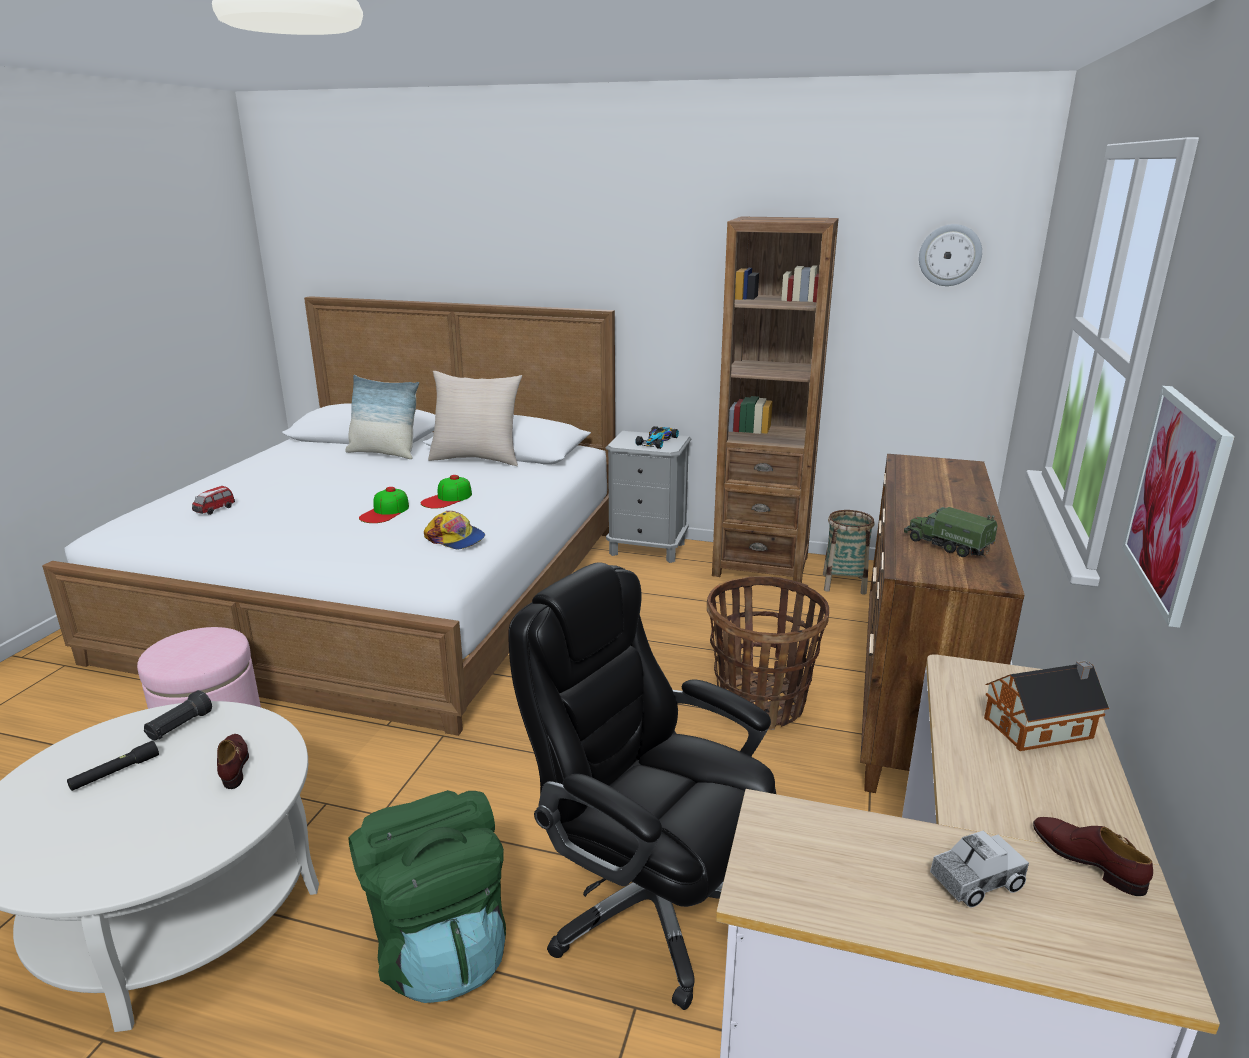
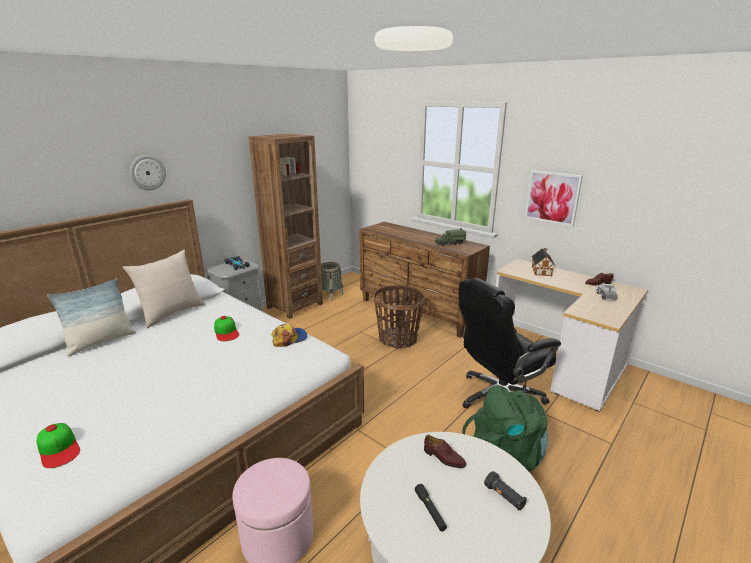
camera: 65 degrees left, 0 degrees up
(179, 727) = (393, 481): black flashlight -> black flashlight (504, 497)
(214, 510) = (105, 429): toy car -> none
(234, 764) = (444, 458): brown shoe -> brown shoe turned 150 degrees counterclockwise
(385, 512) = (219, 354): cap -> cap (59, 448)
(950, 255) = (324, 145): wall clock -> wall clock (147, 172)

